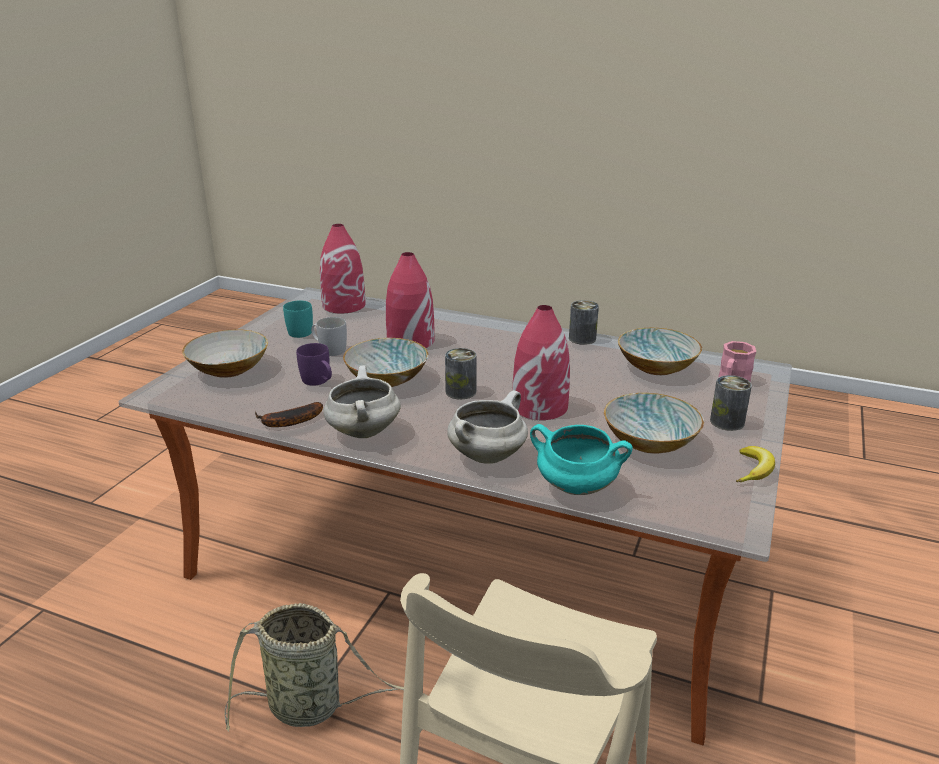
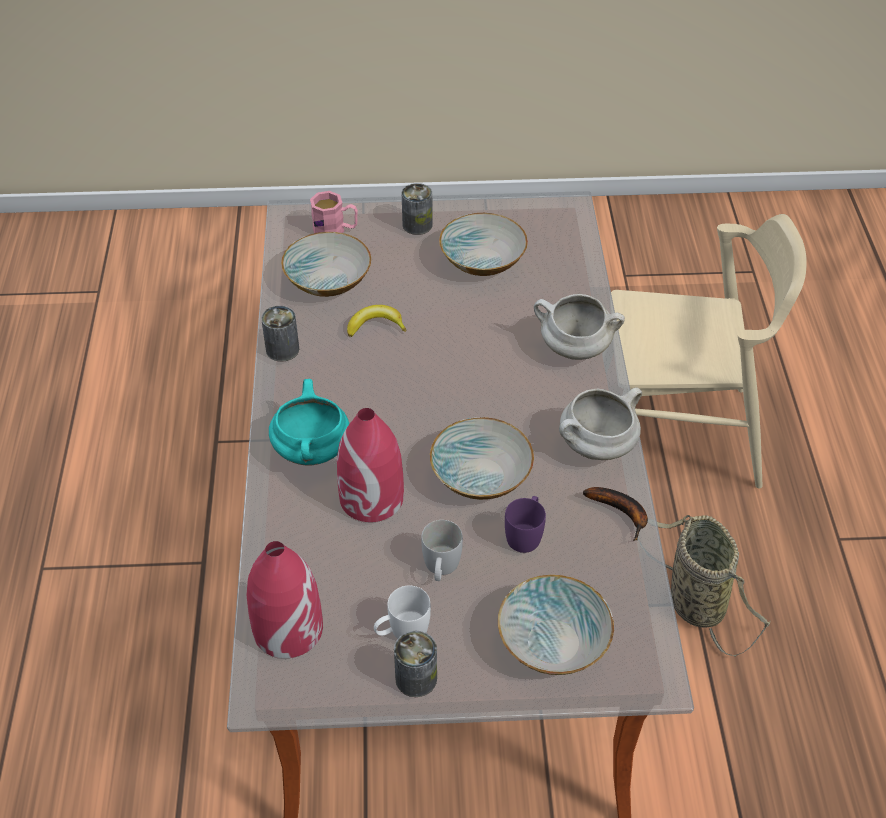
camera: 115 degrees left, 20 degrees up
(301, 330) = (402, 631): turquoise mug -> white mug
(461, 391) = (471, 405): can -> can (416, 678)
(539, 406) = (464, 341): red vase -> none
(575, 487) = (581, 287): turquoise cooking pot -> turquoise cooking pot (313, 452)
(754, 470) = (488, 204): banana -> banana (376, 326)

